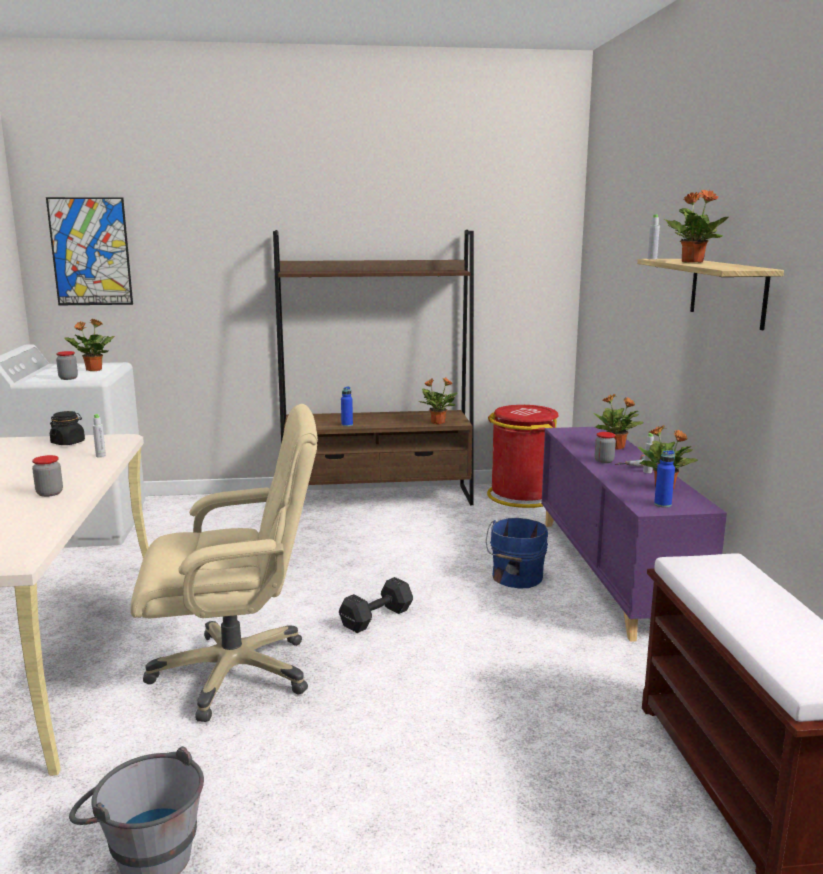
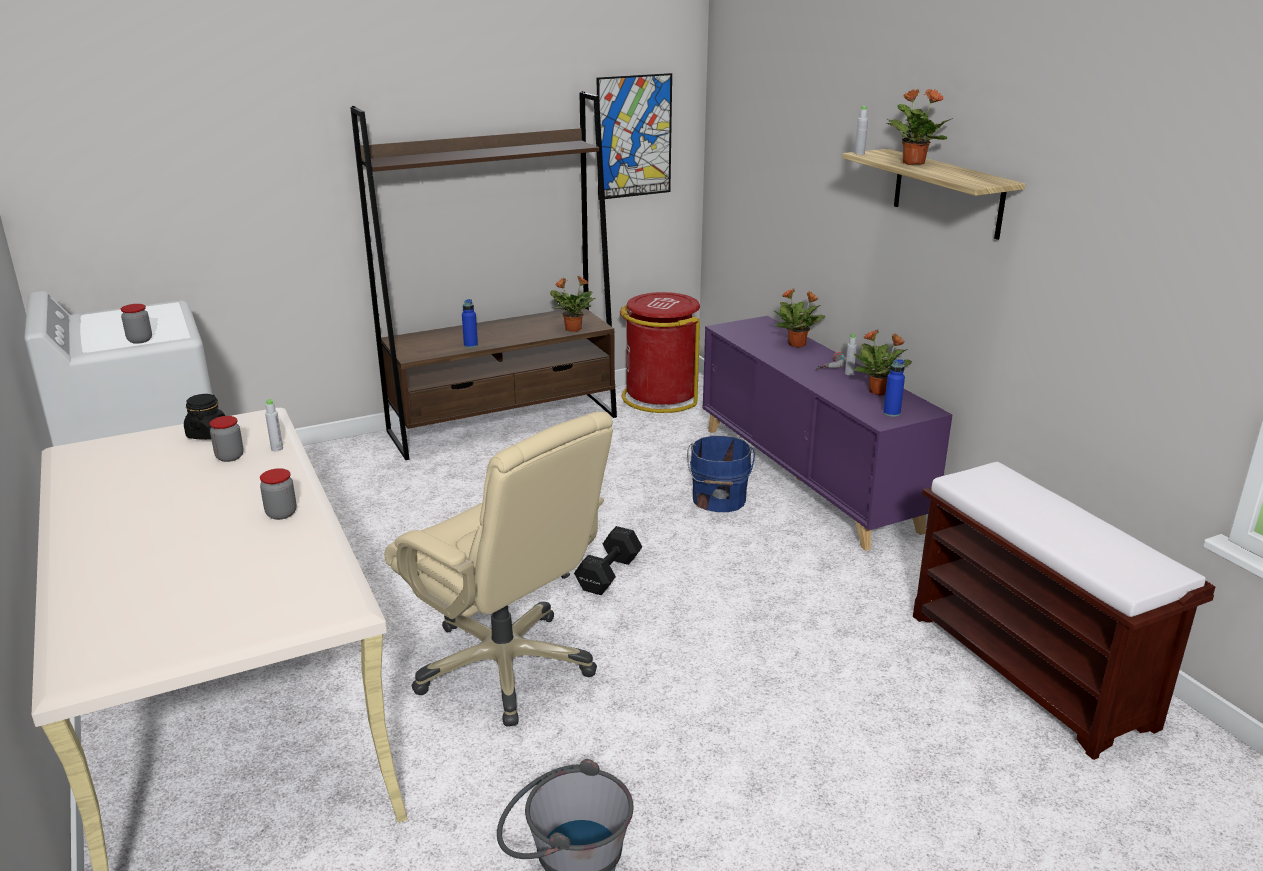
camera: 20 degrees left, 10 degrees up
(90, 252) = (97, 151): picture -> picture (634, 136)
(93, 370) = (154, 320): potted plant -> none
(235, 672) = (505, 666): beige office chair -> beige office chair turned 75 degrees clockwise
(604, 461) = (798, 365): jar -> jar (230, 457)

